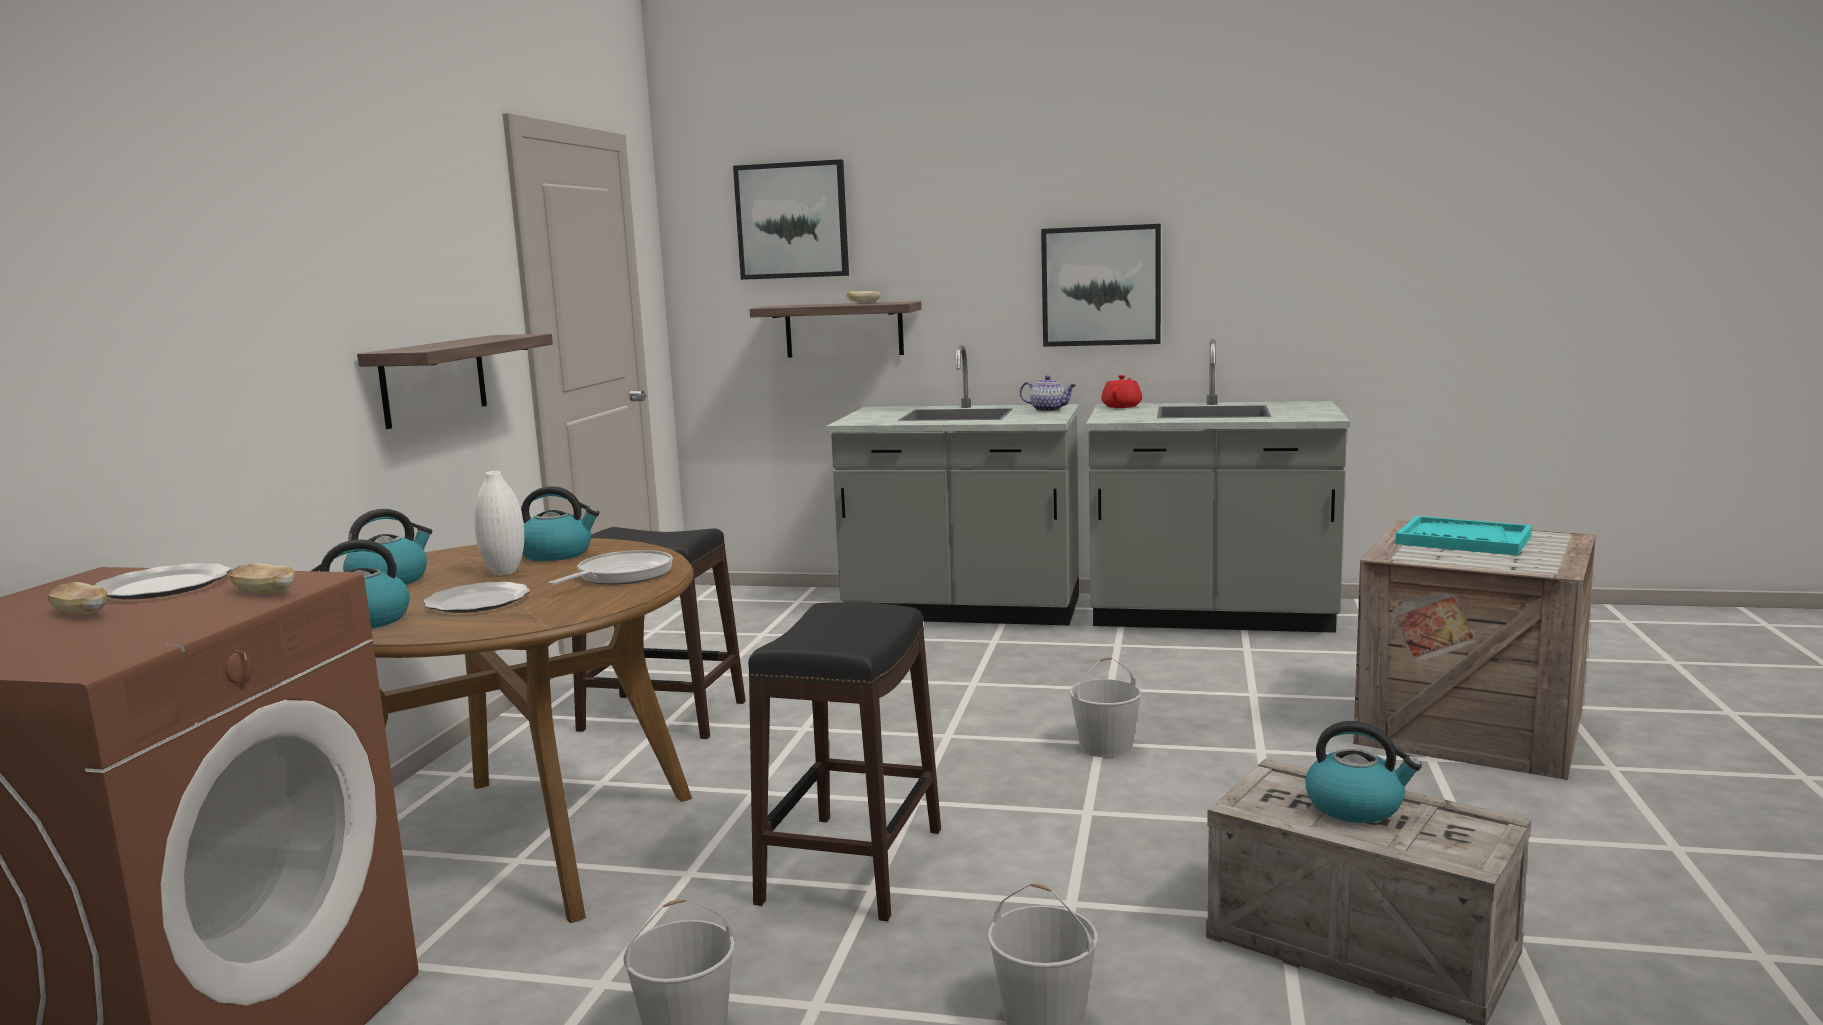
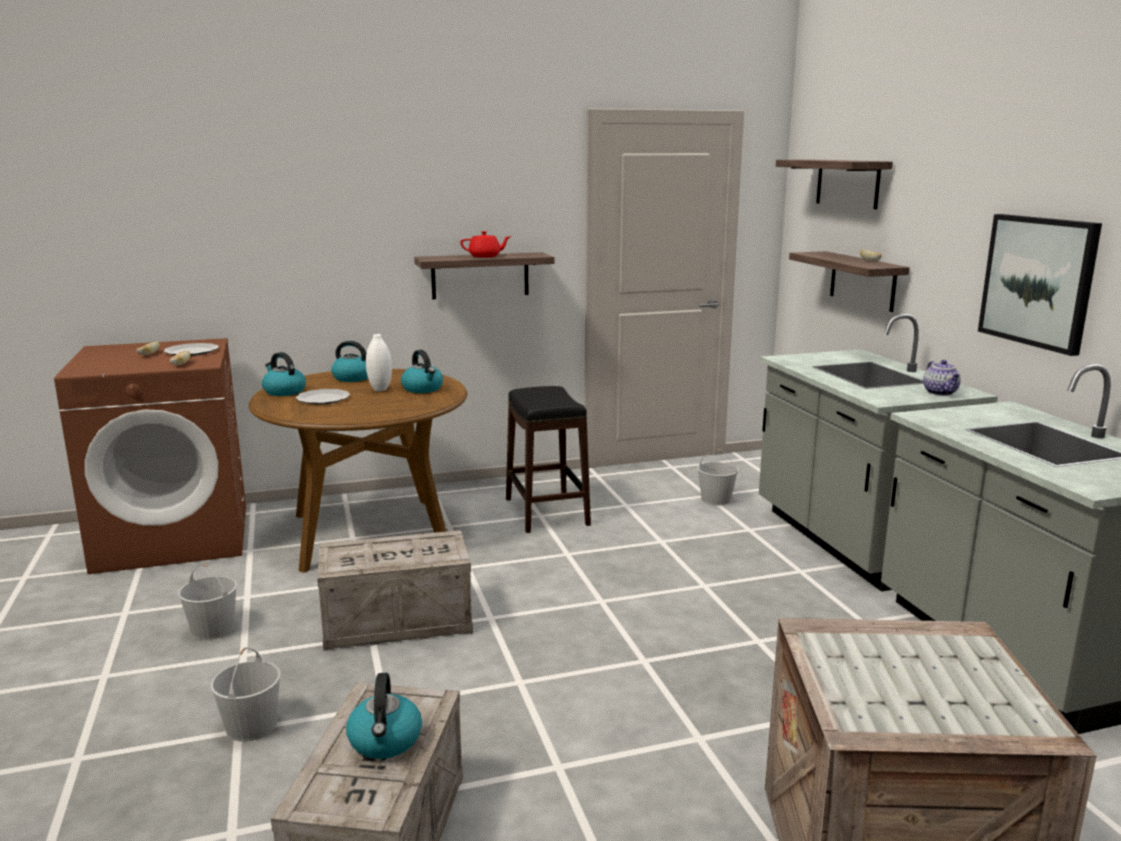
camera: 60 degrees right, 5 degrees up
(620, 576) = (386, 409): frying pan -> none
(792, 220) = (847, 183): picture -> shelf
(854, 865) = (395, 622): black stool -> crate
(1106, 746) = (639, 664): white bucket -> white bucket (716, 499)
(1122, 406) = (1009, 410): red teapot -> red teapot (485, 256)
(1463, 540) = (934, 665): turquoise tray -> none

